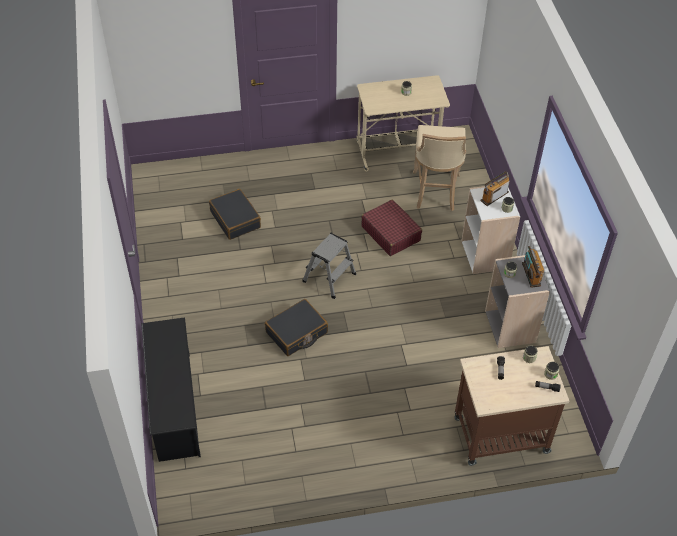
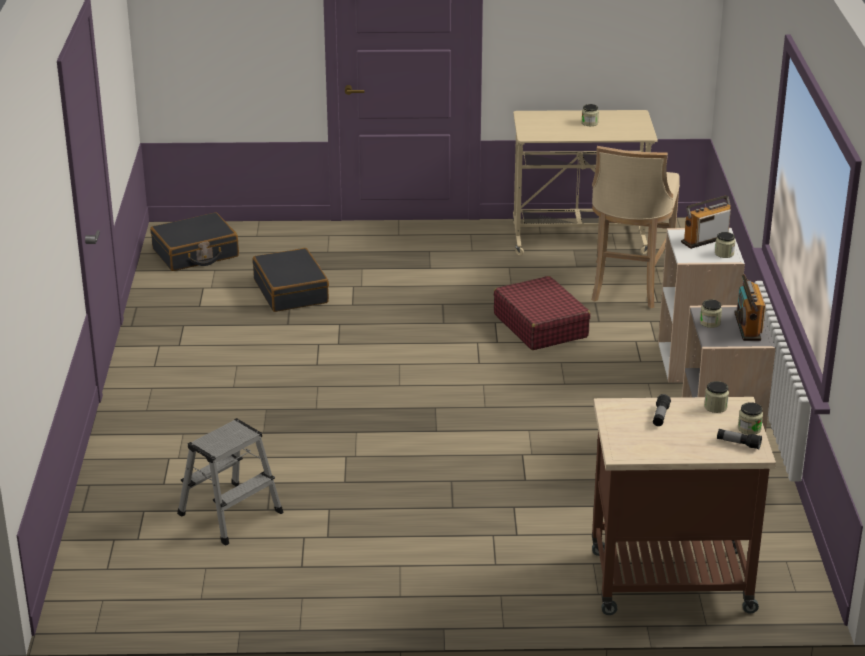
camera: 10 degrees right, 20 degrees down
(174, 406) = (116, 492): black shoe rack -> none
(296, 333) = (349, 425): black suitcase -> black suitcase (195, 253)
(329, 277) = (423, 366): grey step ladder -> grey step ladder (230, 512)

